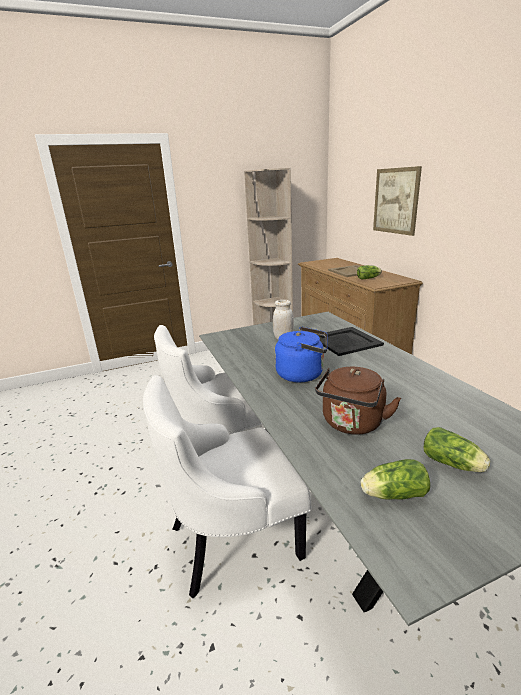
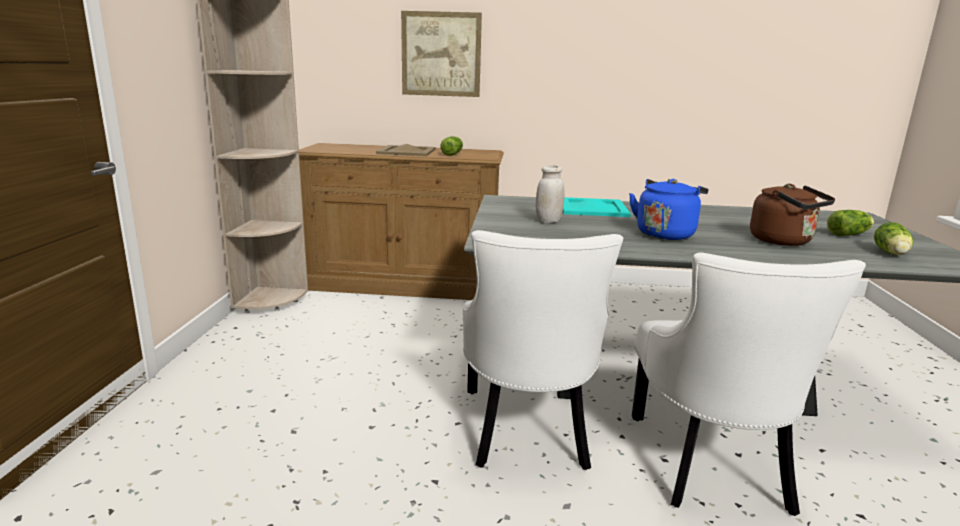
camera: 65 degrees left, 5 degrees down
(346, 341) = (593, 208): black tray -> turquoise tray

